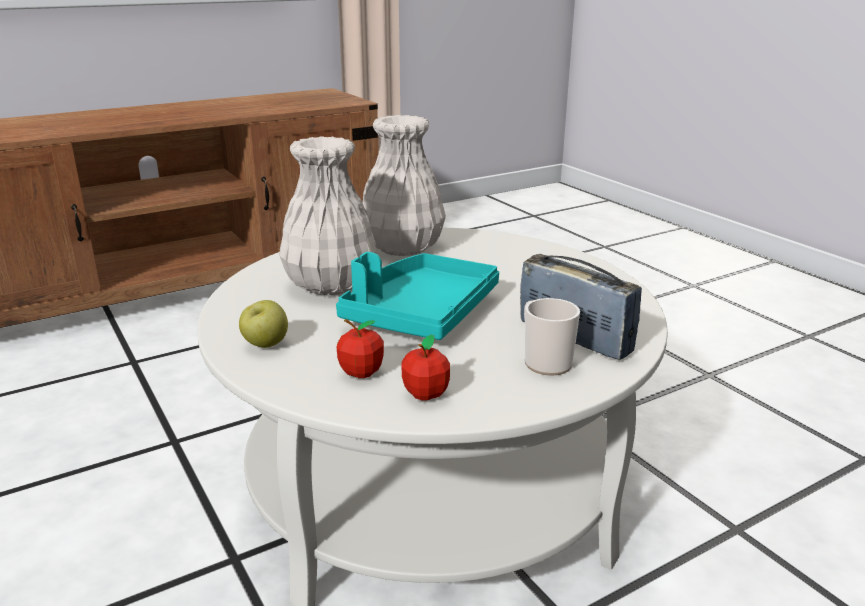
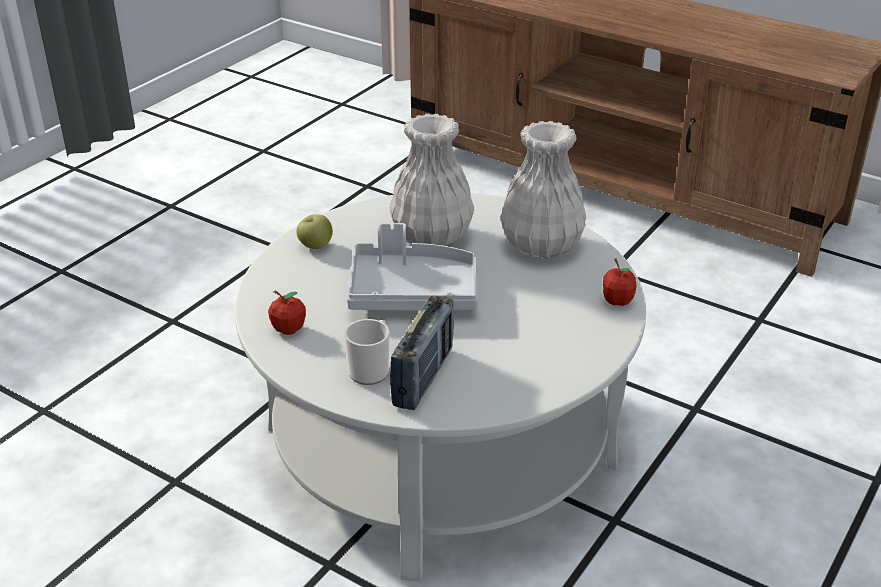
camera: 65 degrees right, 10 degrees up
(361, 373) = (301, 295): apple -> apple (617, 301)
(420, 313) = (412, 293): turquoise tray -> grey tray

